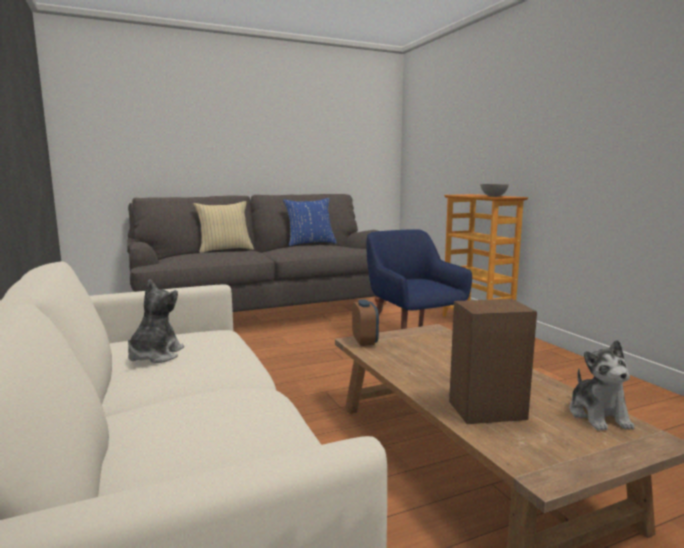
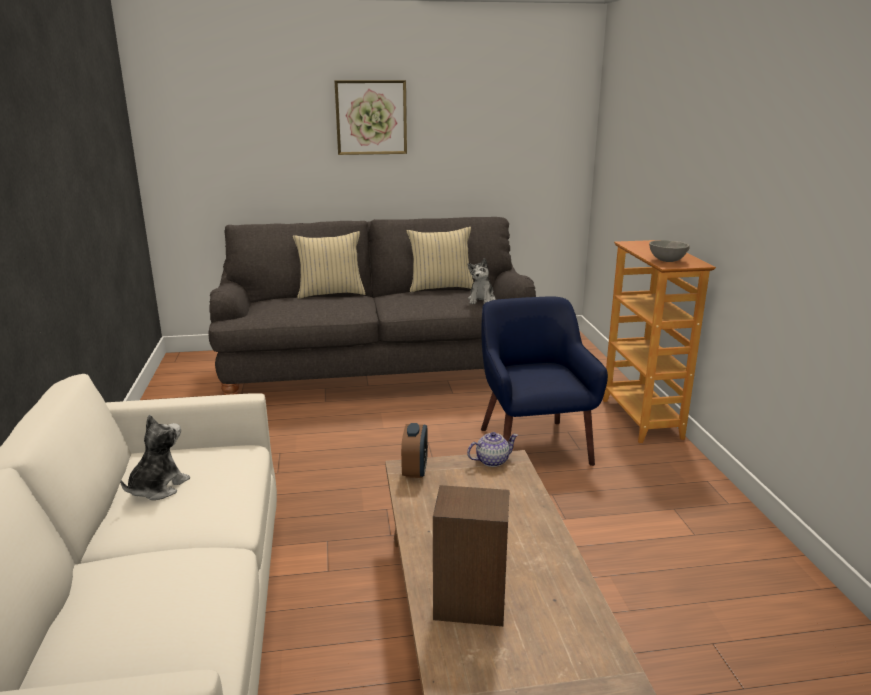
camera: 15 degrees right, 10 degrees up
(246, 121) = (371, 117): none -> picture
(310, 244) = (440, 288): blue pillow -> beige pillow
(420, 331) = (491, 461): none -> teapot
(598, 416) = (588, 636): plush toy -> plush toy (481, 300)

